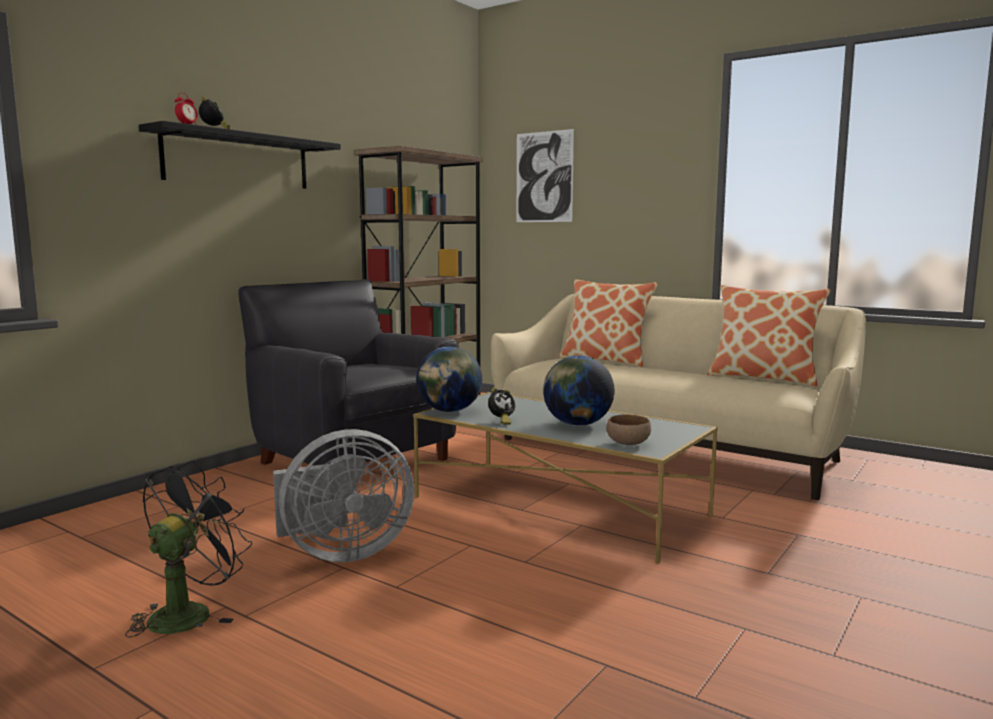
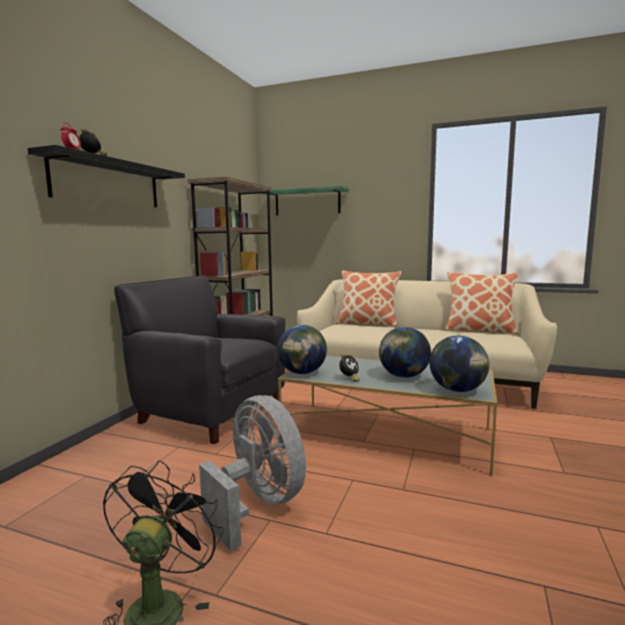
camera: 15 degrees left, 0 degrees up
(341, 553) = (258, 504): grey fan -> grey fan turned 90 degrees counterclockwise
(544, 177) = (307, 202): picture -> green shelf
(628, 444) = (457, 390): brown bowl -> globe

